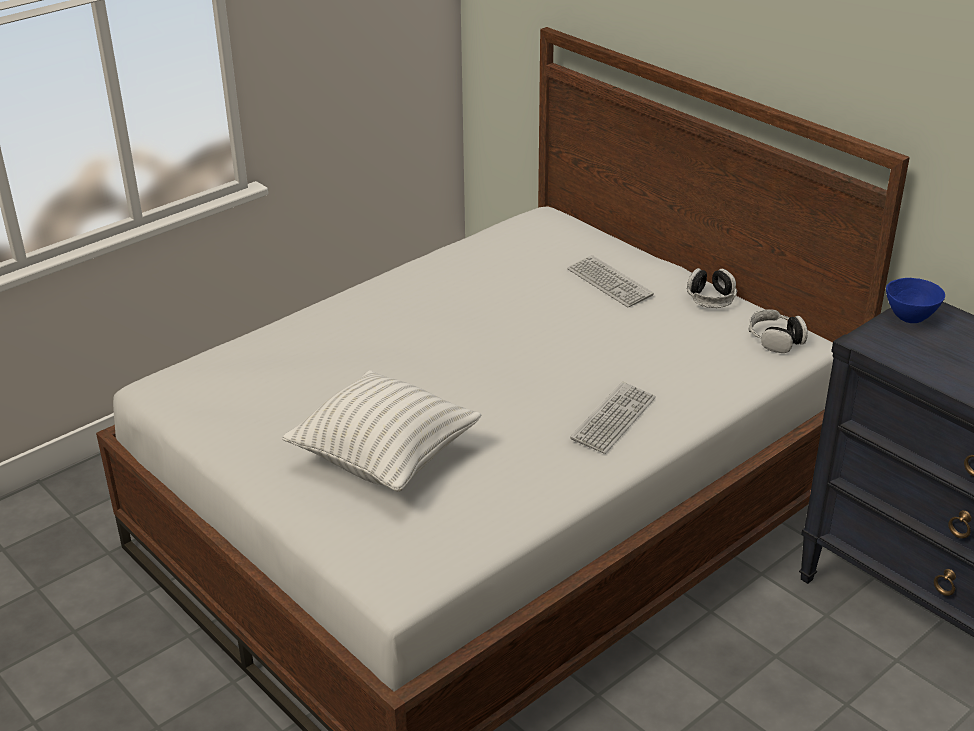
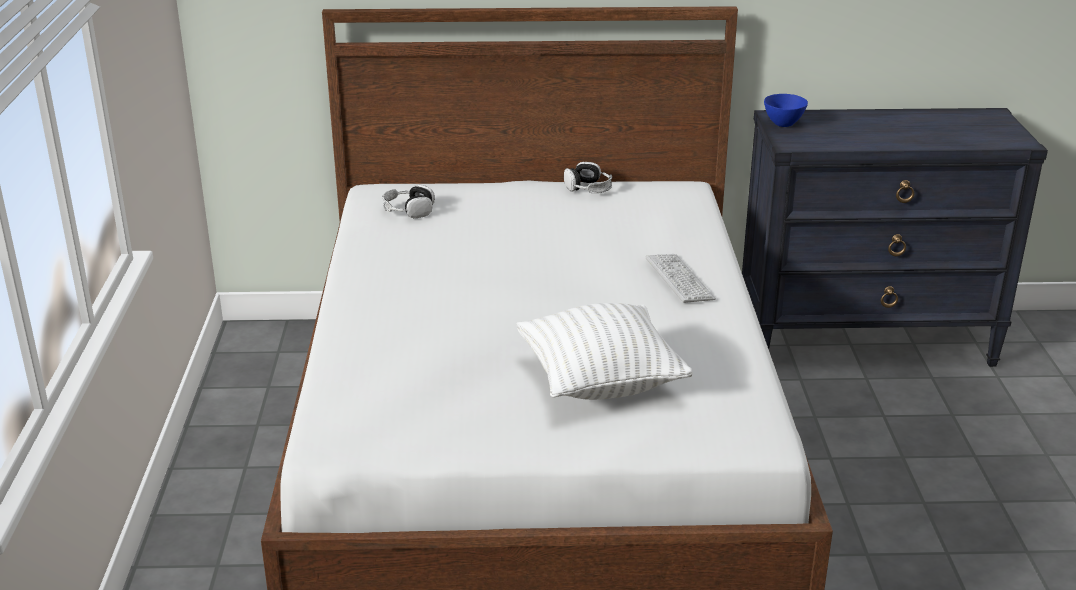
camera: 50 degrees left, 5 degrees down
(609, 283) = (509, 209): keyboard -> none
(775, 339) = (670, 192): headphones -> headphones (408, 210)

